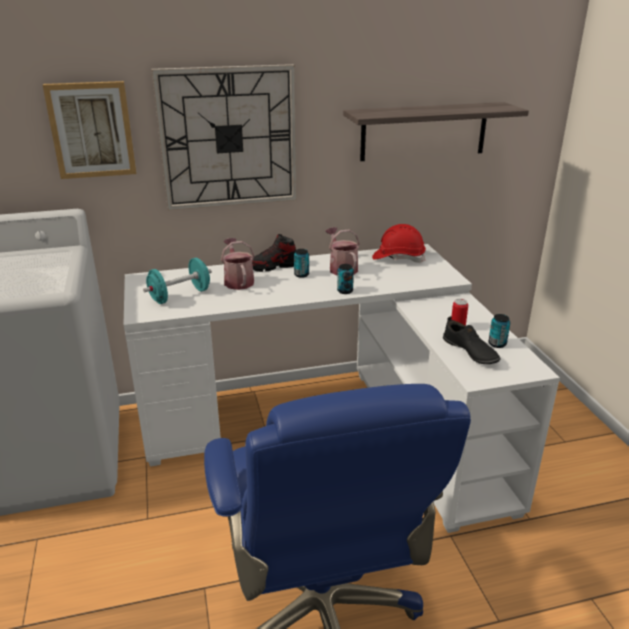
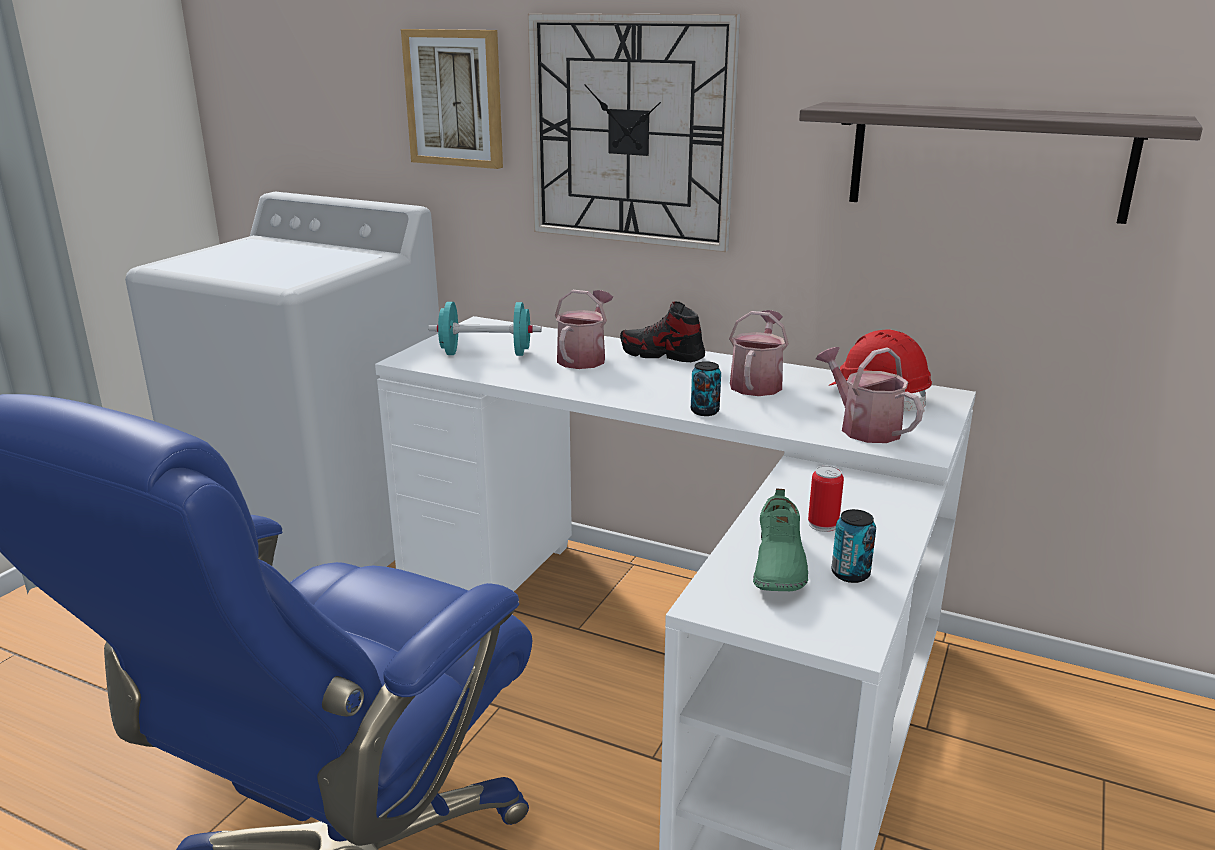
camera: 40 degrees right, 5 degrees down
(301, 274) = (681, 374): can -> none
(417, 276) = (864, 427): none -> watering can
(470, 351) = (777, 564): black shoe -> green shoe

